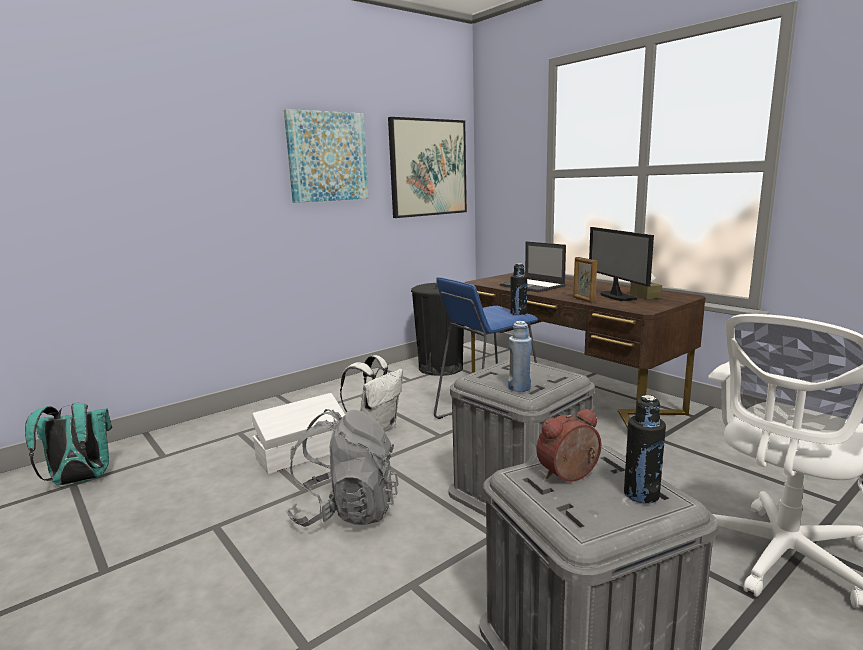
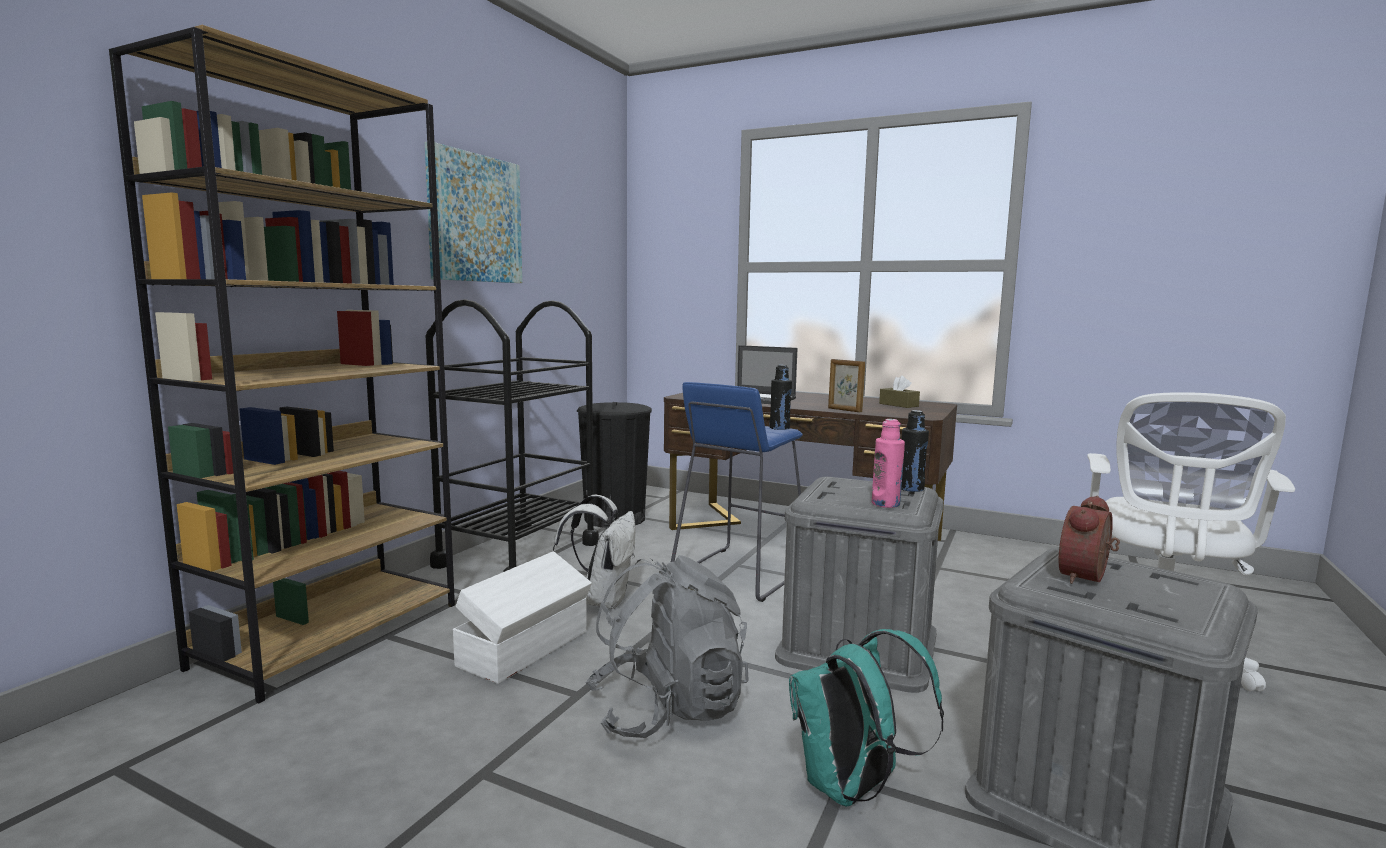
camera: 25 degrees left, 5 degrees down
(79, 480) = (128, 759): turquoise backpack -> turquoise backpack (852, 789)
(214, 427) = (332, 634): none -> brown bookcase
(355, 388) = (518, 554): none -> black cart
(428, 168) = (583, 250): picture -> none
(519, 388) = (885, 504): blue bottle -> pink bottle
(616, 296) = (871, 406): monitor -> none
(641, 495) = (1175, 584): black bottle -> black bottle (911, 488)

